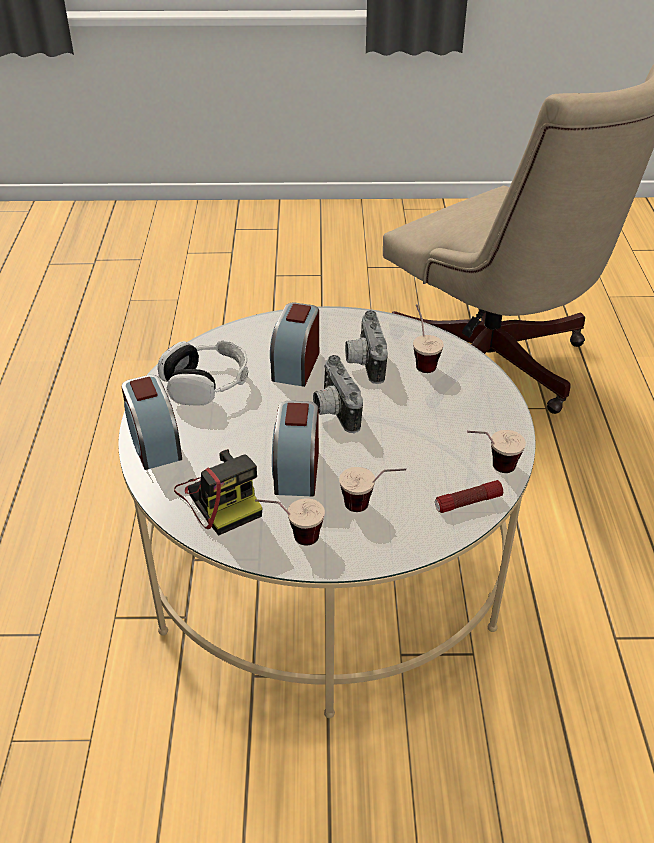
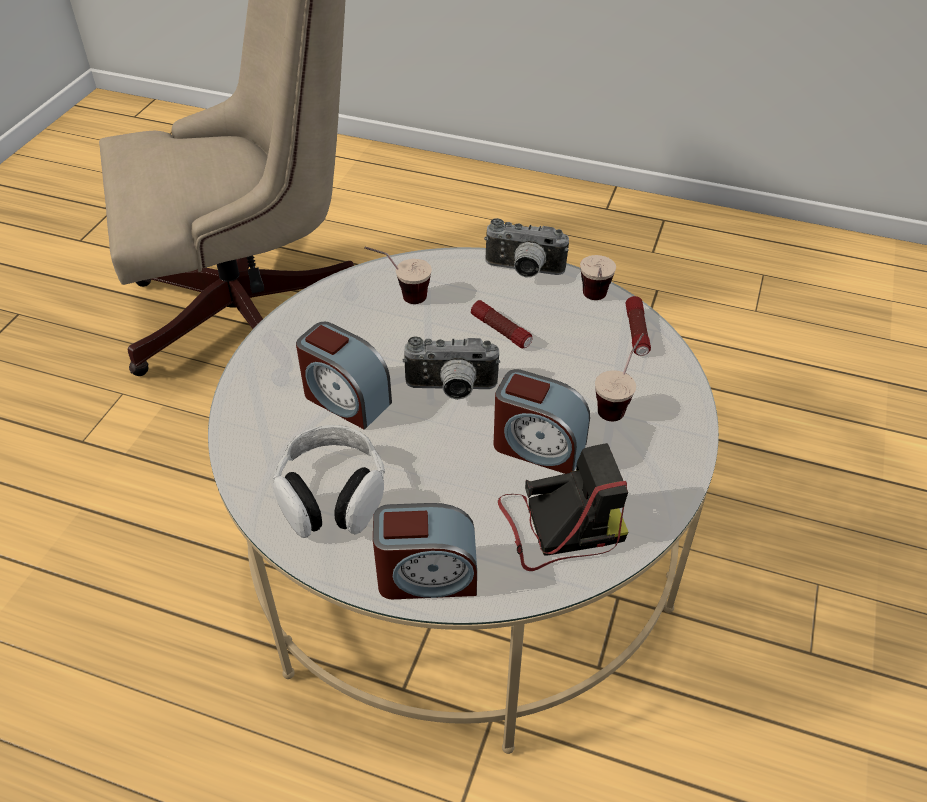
camera: 70 degrees left, 5 degrees up
(291, 539) = (646, 478): cup -> none
(363, 363) = (377, 342): camera -> camera (523, 271)
(416, 422) = (501, 331): none -> flashlight

